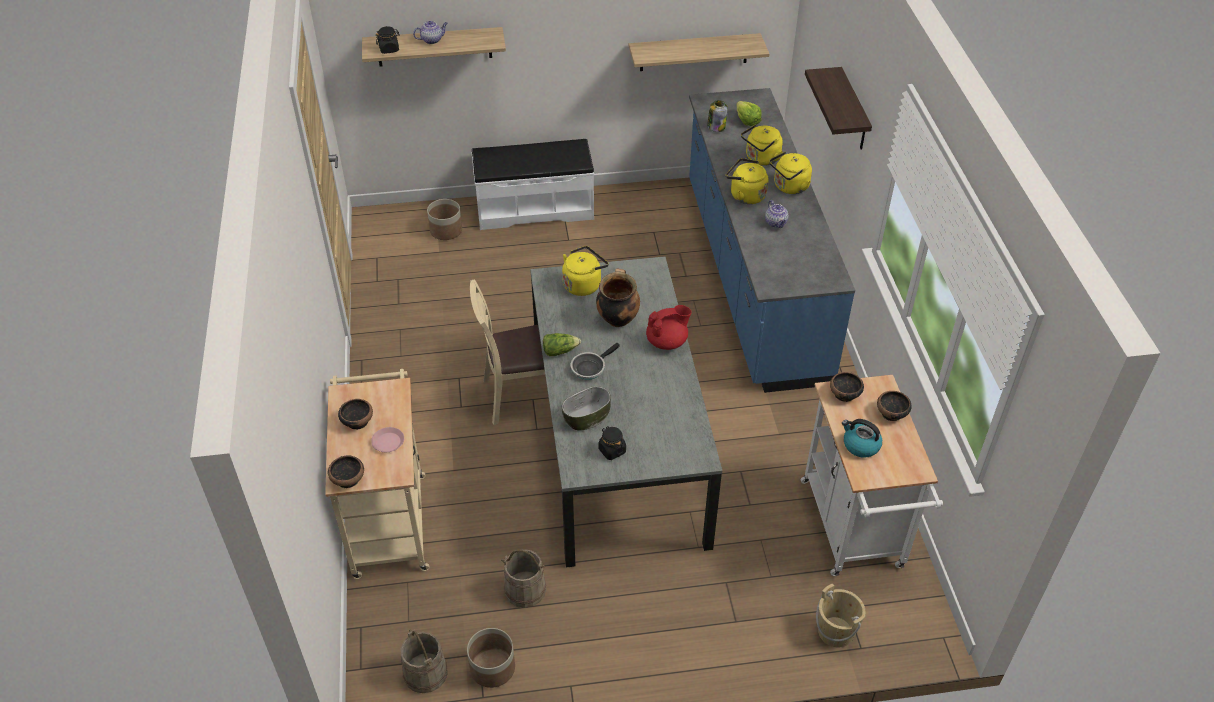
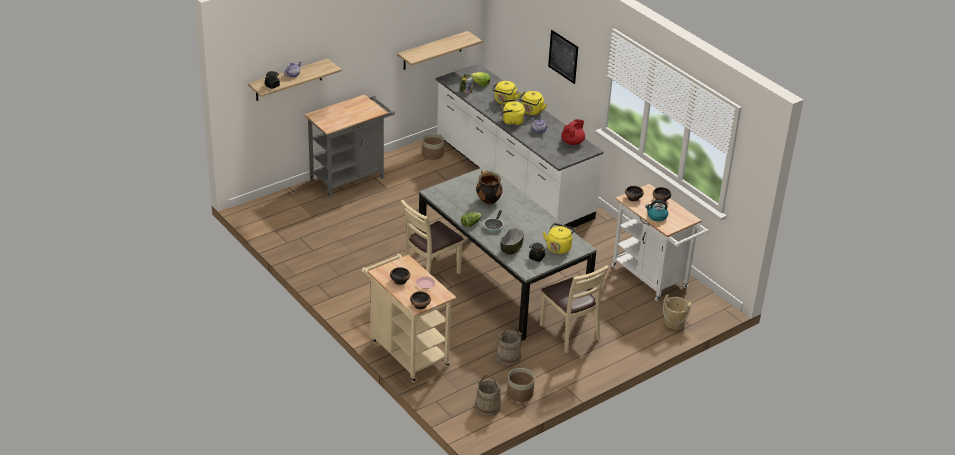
camera: 30 degrees left, 10 degrees down
(446, 230) = (306, 204): planter -> planter (432, 154)
(534, 208) = (351, 177): white bench -> grey cart
(583, 284) = (455, 190): yellow kettle -> yellow kettle (559, 247)
(650, 582) = (569, 333): none -> beige chair
(667, 341) = (523, 203): red teapot -> red teapot (572, 142)
(753, 278) = (512, 179): blue counter -> white counter
(853, 111) = (563, 56): shelf -> picture

